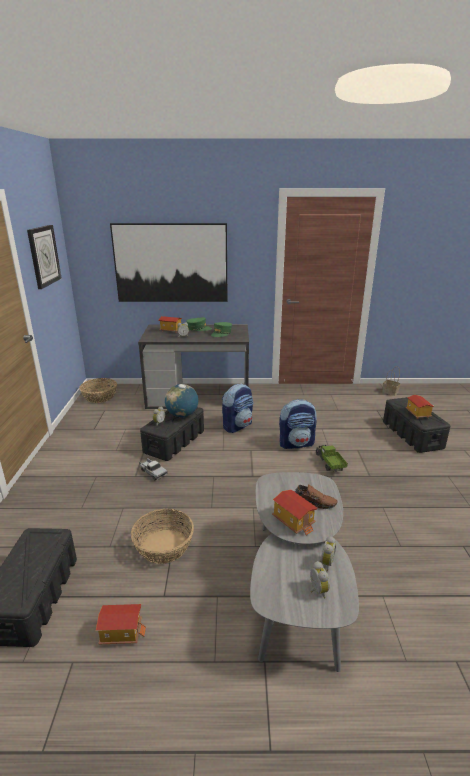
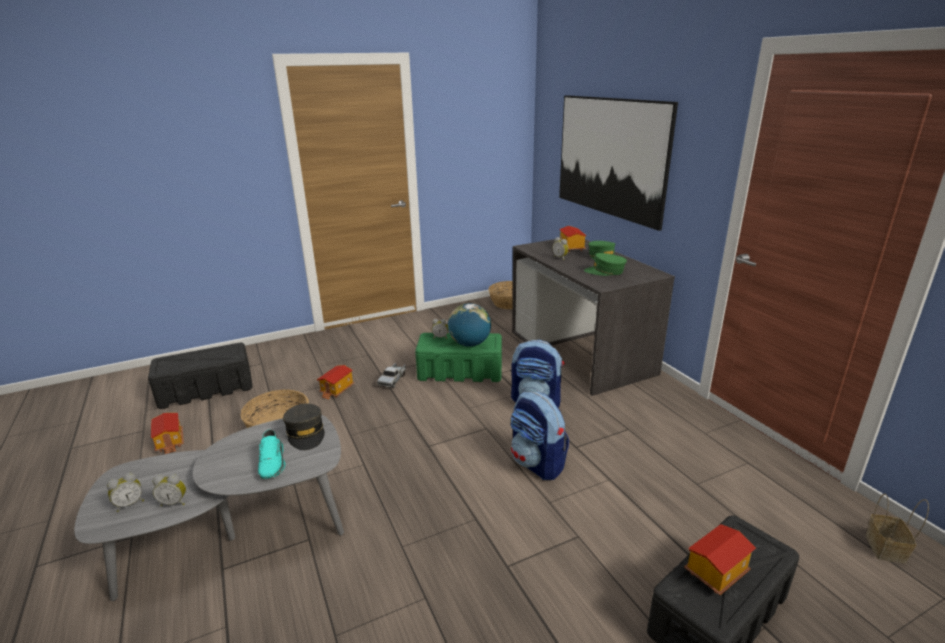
camera: 65 degrees right, 0 degrees up
(44, 256) = (471, 126): wall clock -> none
(174, 441) = (461, 372): black storage box -> green storage box
(284, 484) = (306, 433): none -> grey cap
(294, 521) = (232, 455): toy house -> toy house (337, 390)
(313, 502) = (273, 462): brown shoe -> turquoise shoe
(329, 463) = (509, 510): toy truck -> none

